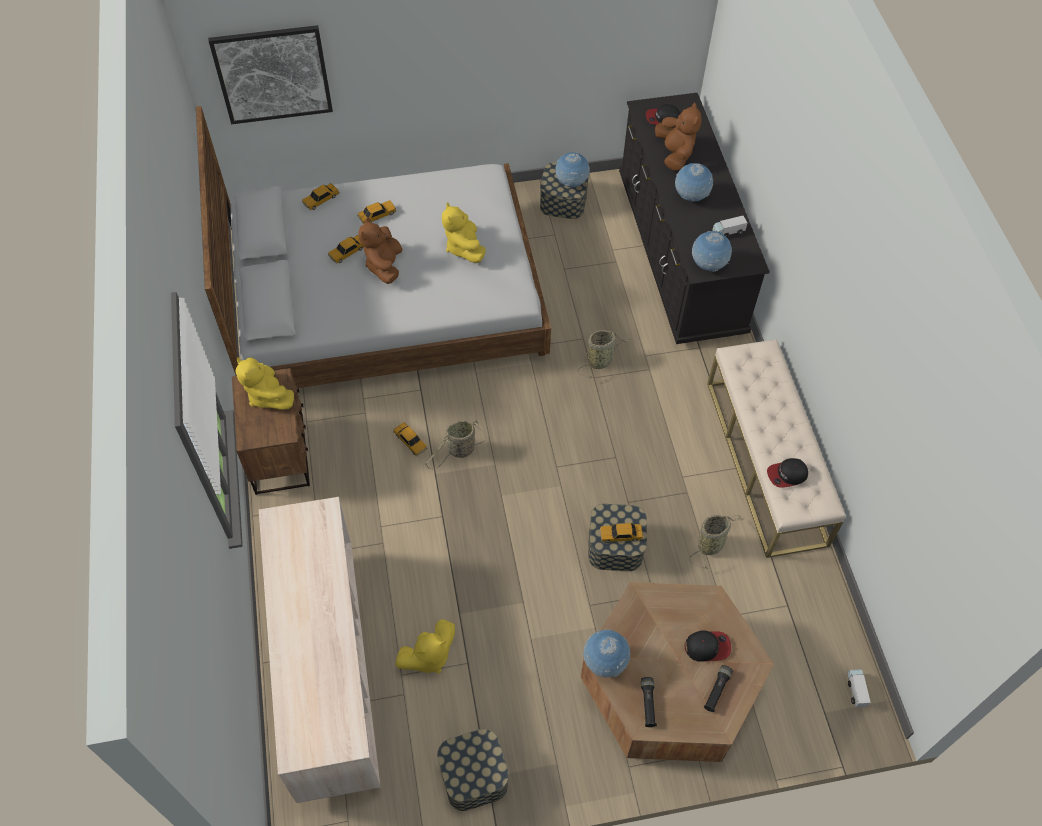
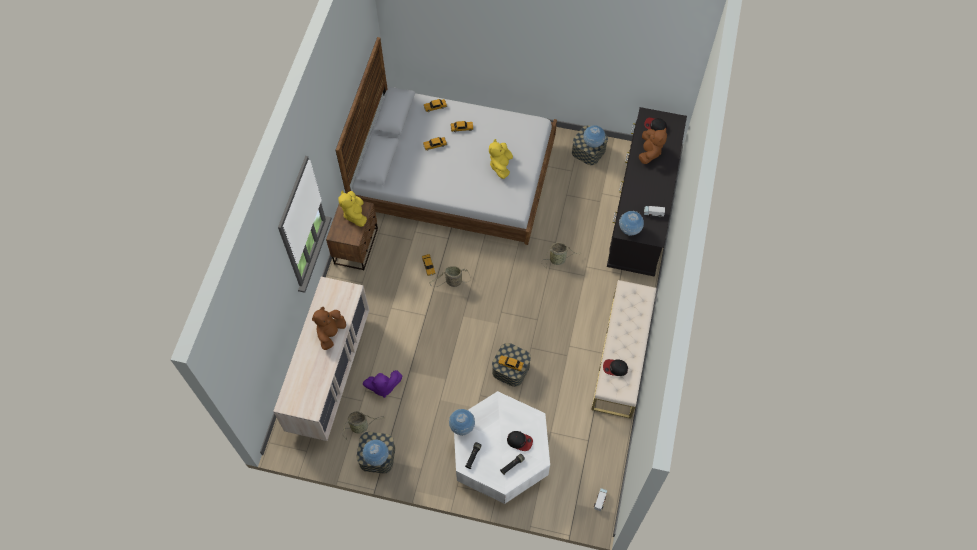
camera: 25 degrees right, 5 degrees up
(273, 74) = (427, 30): picture -> none
(384, 266) = (451, 161): brown plush toy -> brown plush toy (331, 333)
(428, 656) = (383, 387): yellow plush toy -> purple plush toy
(669, 684) = (500, 454): brown coffee table -> white coffee table
(691, 197) = (643, 183): globe -> globe (377, 457)
(711, 544) = (564, 389): basket -> basket (360, 427)

